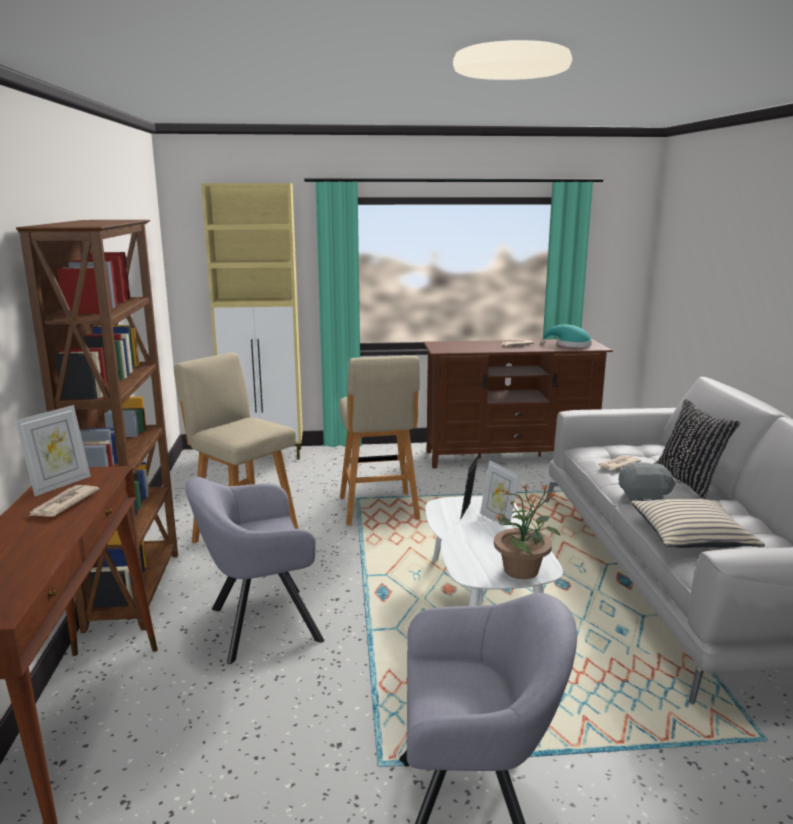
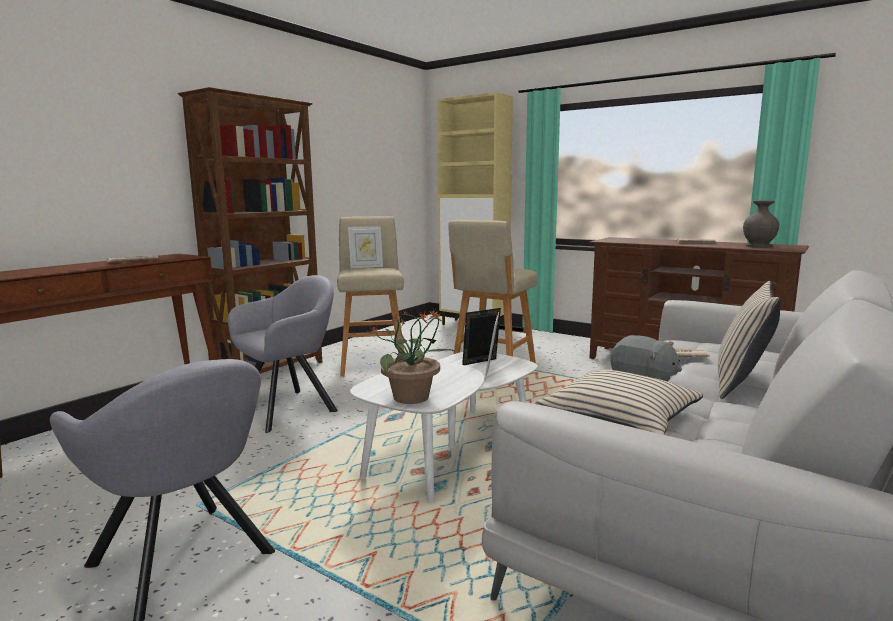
camera: 40 degrees right, 5 degrees down
(60, 484) = (158, 257): picture frame -> picture frame (366, 267)
(258, 625) = (290, 408): grey armchair -> grey armchair turned 120 degrees clockwise
(570, 345) = (759, 246): turquoise hat -> grey vase
(689, 481) = (741, 384): black pillow -> beige pillow

